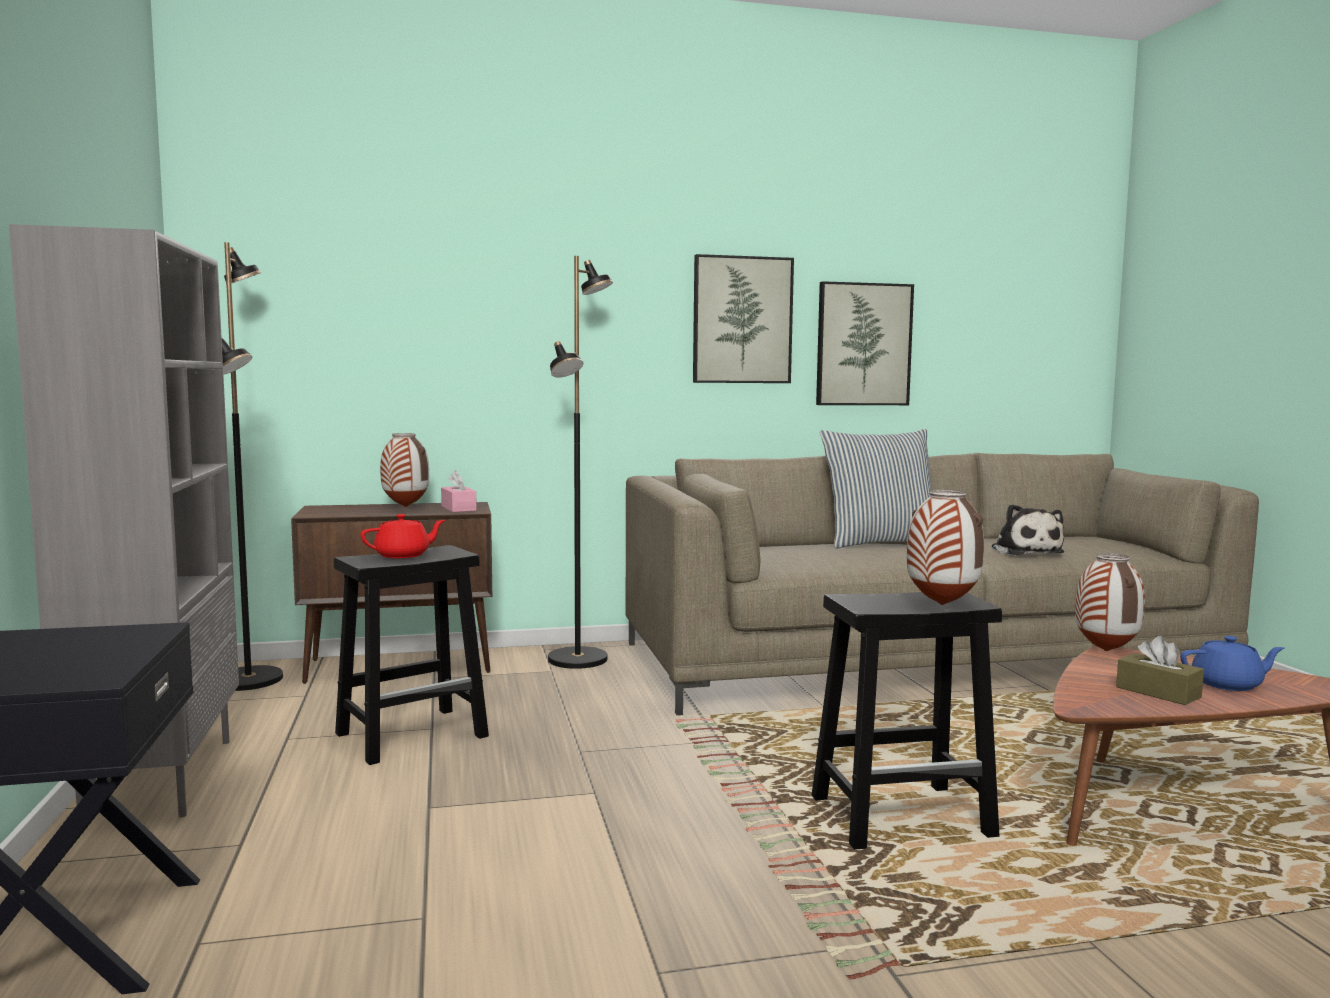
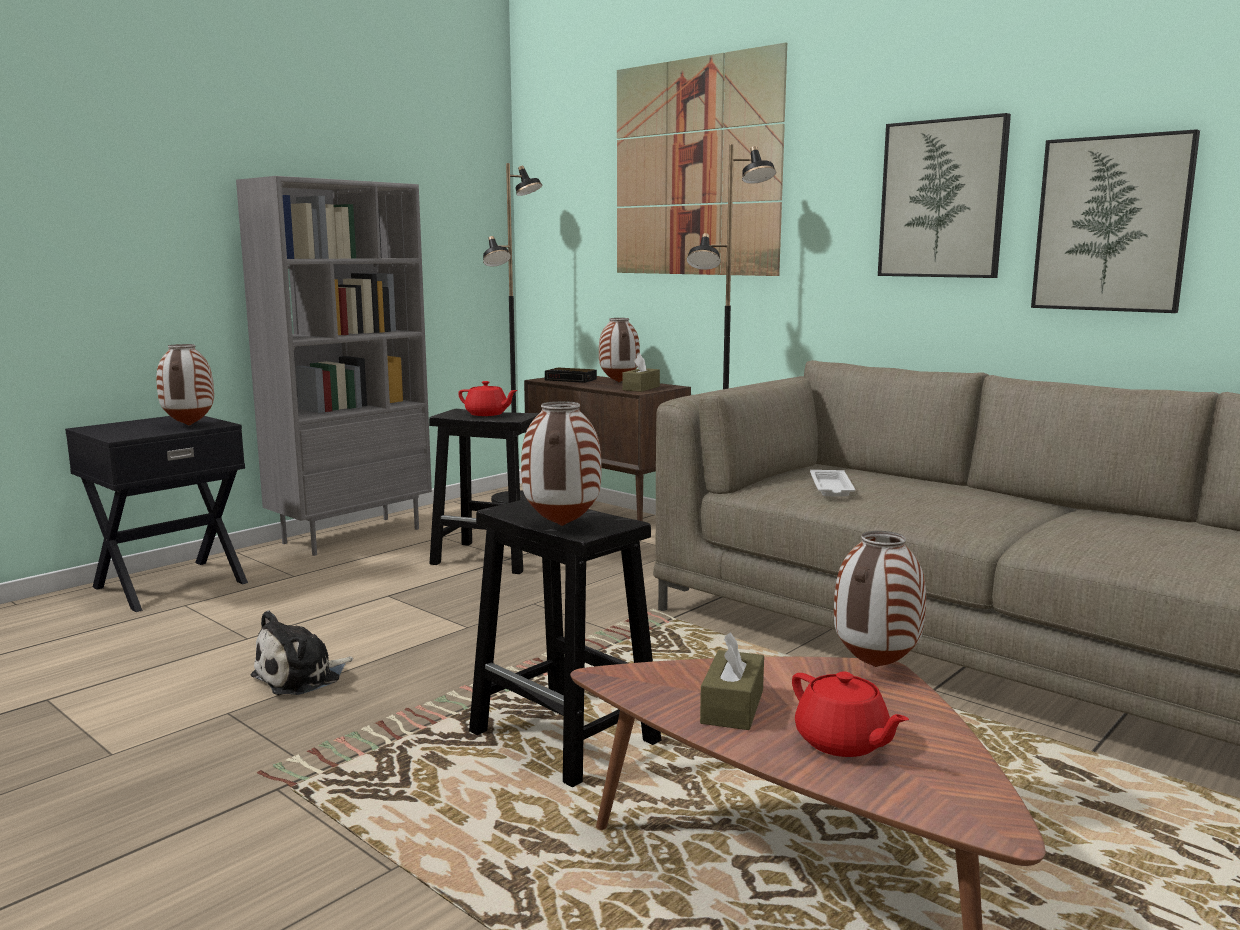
camera: 55 degrees right, 5 degrees up
(116, 640) = (189, 425): none -> vase
(344, 511) = (572, 379): none -> alarm clock
(458, 508) = (641, 388): pink tissue box -> brown tissue box
(480, 273) = (695, 168): none -> picture
(812, 559) = (831, 488): none -> white tray
(880, 543) = (1004, 495): pillow -> none
(1025, 551) = (1143, 544): plush toy -> plush toy (302, 677)
(1228, 684) = (842, 743): blue teapot -> red teapot

